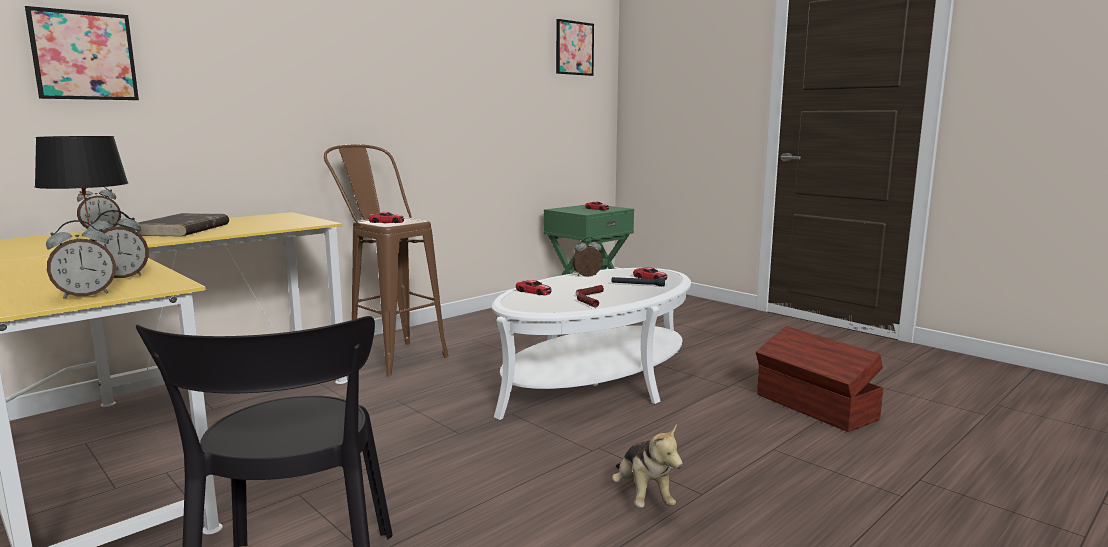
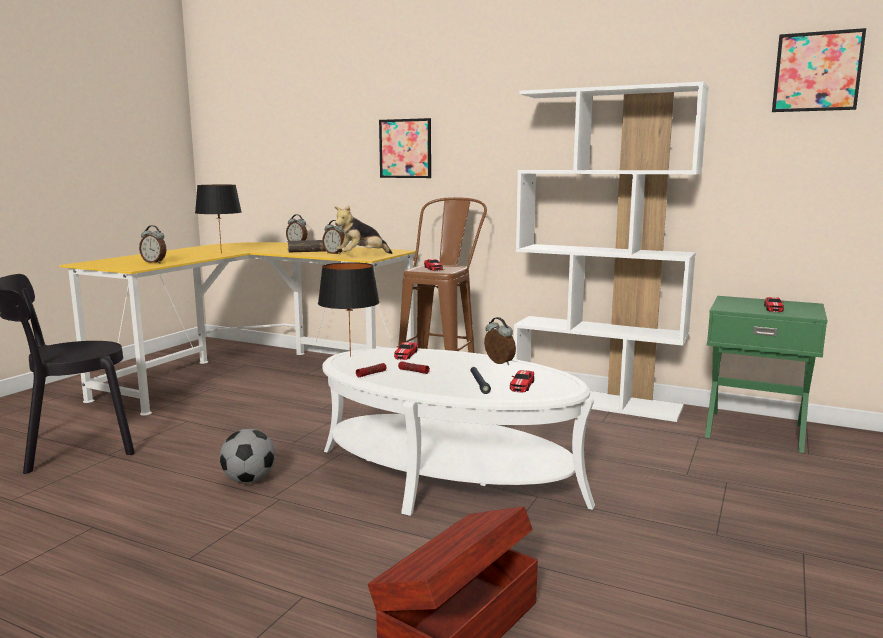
camera: 70 degrees right, 0 degrees up
(84, 55) = (312, 134): picture -> picture (405, 148)
(86, 295) = (111, 265): alarm clock -> alarm clock (335, 253)
(492, 316) = (597, 401): none -> white bookcase
(516, 306) = (349, 356): none -> black table lamp
(543, 459) = (249, 480): none -> football
(643, 497) = (183, 530): plush toy -> plush toy (362, 256)

